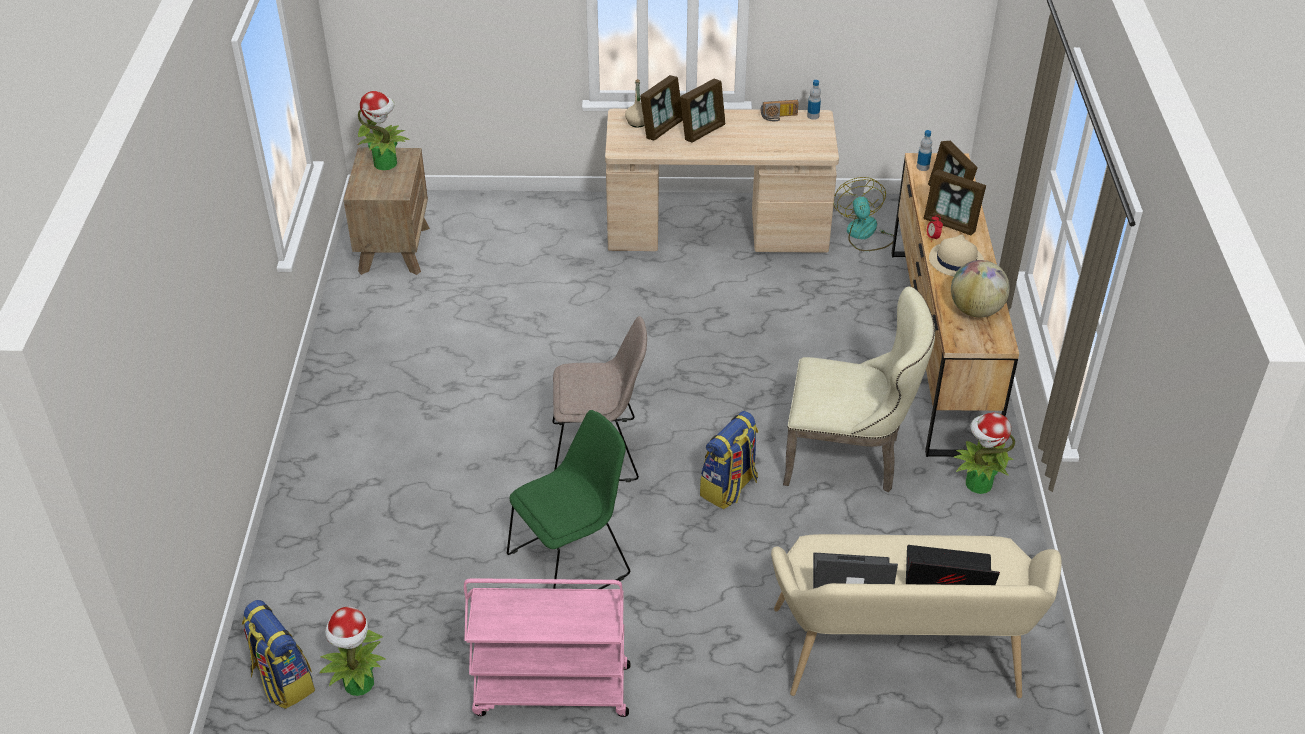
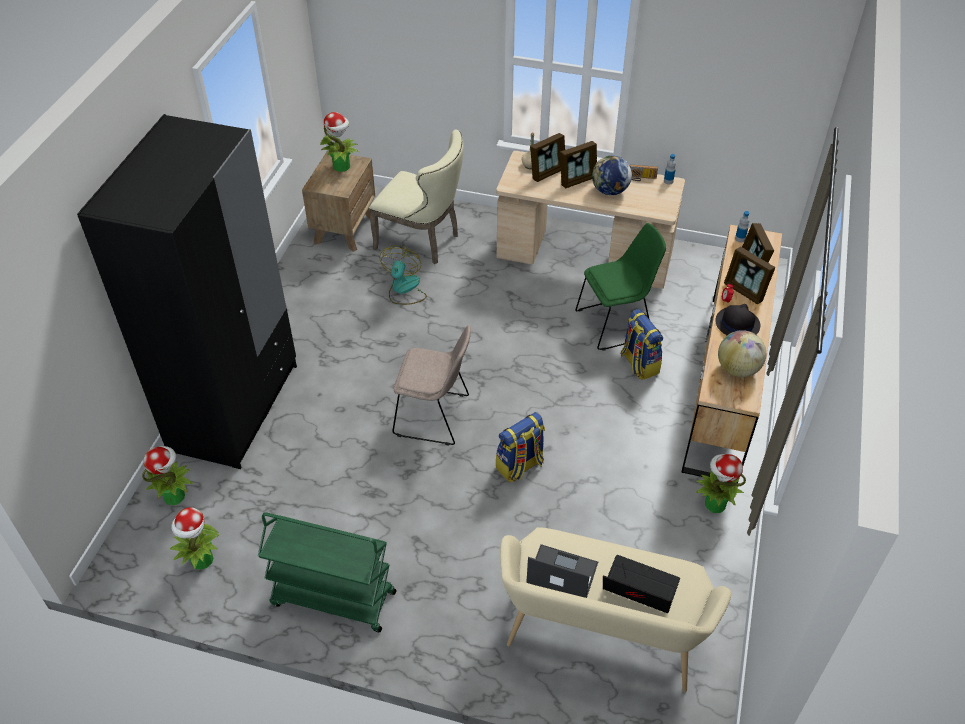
camera: 15 degrees right, 5 degrees up
(282, 681) = (151, 545): backpack -> backpack (638, 364)
(290, 614) = (175, 495): none -> potted plant
(330, 491) = (235, 407): none -> black wardrobe
(551, 691) = (332, 599): pink cart -> green cart
(572, 562) = (384, 500): green chair -> green chair (616, 323)
(747, 138) = (609, 191): none -> globe
(849, 458) = (620, 461): beige chair -> beige chair (422, 241)
(864, 234) = (697, 278): fan -> fan (404, 289)
(955, 260) = (737, 323): beige hat -> black hat

